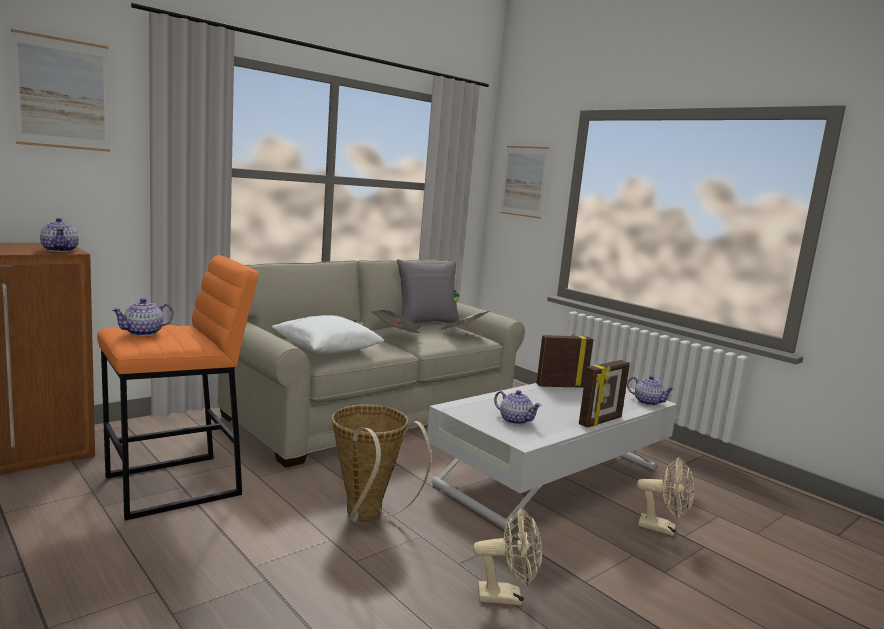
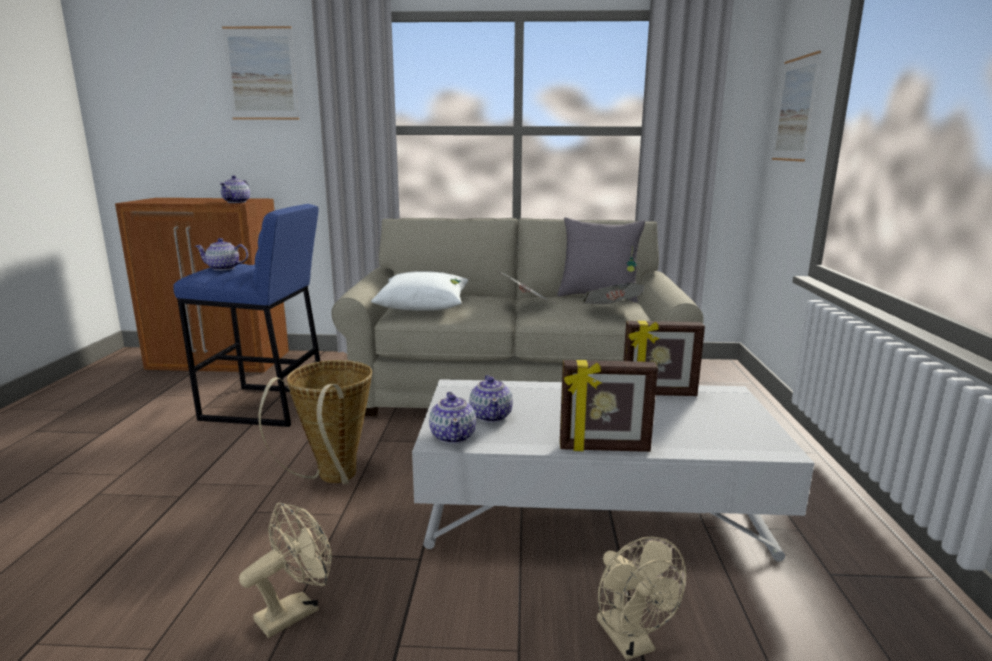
camera: 45 degrees right, 5 degrees up
(177, 485) = (267, 406): orange stool -> blue stool
(507, 596) = (295, 611): beige fan -> beige fan turned 90 degrees counterclockwise
(561, 386) = (659, 394): picture frame -> picture frame turned 150 degrees clockwise
(647, 402) = (756, 446): teapot -> teapot (453, 436)

